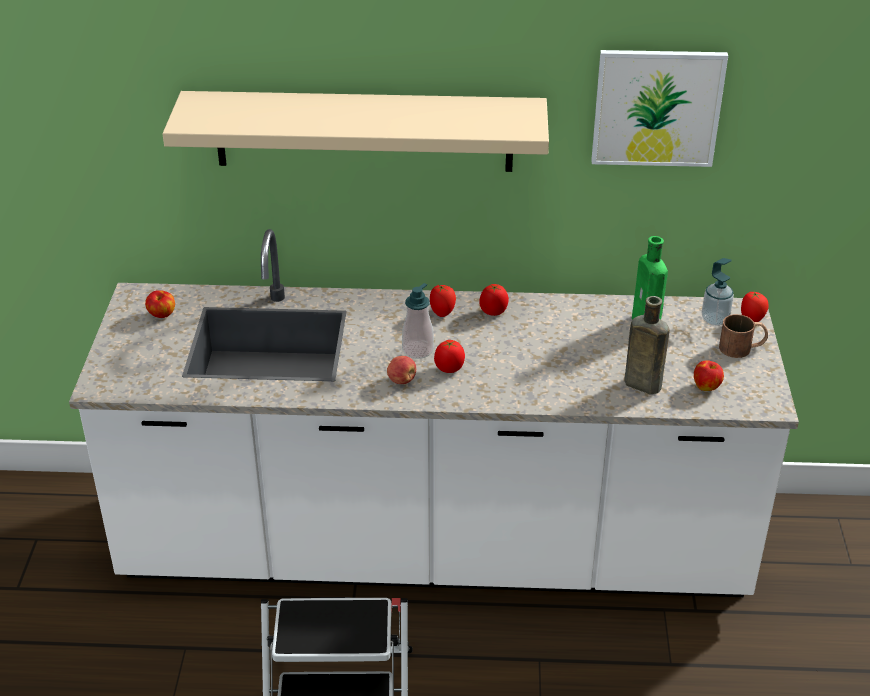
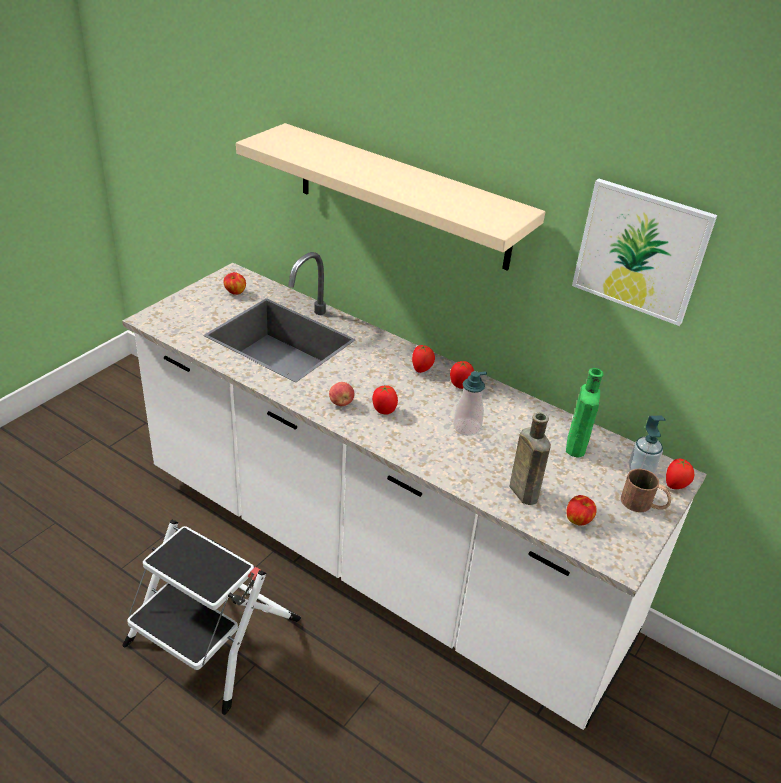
camera: 30 degrees right, 0 degrees up
(417, 350) = (375, 387): soap dispenser -> soap dispenser (467, 427)

